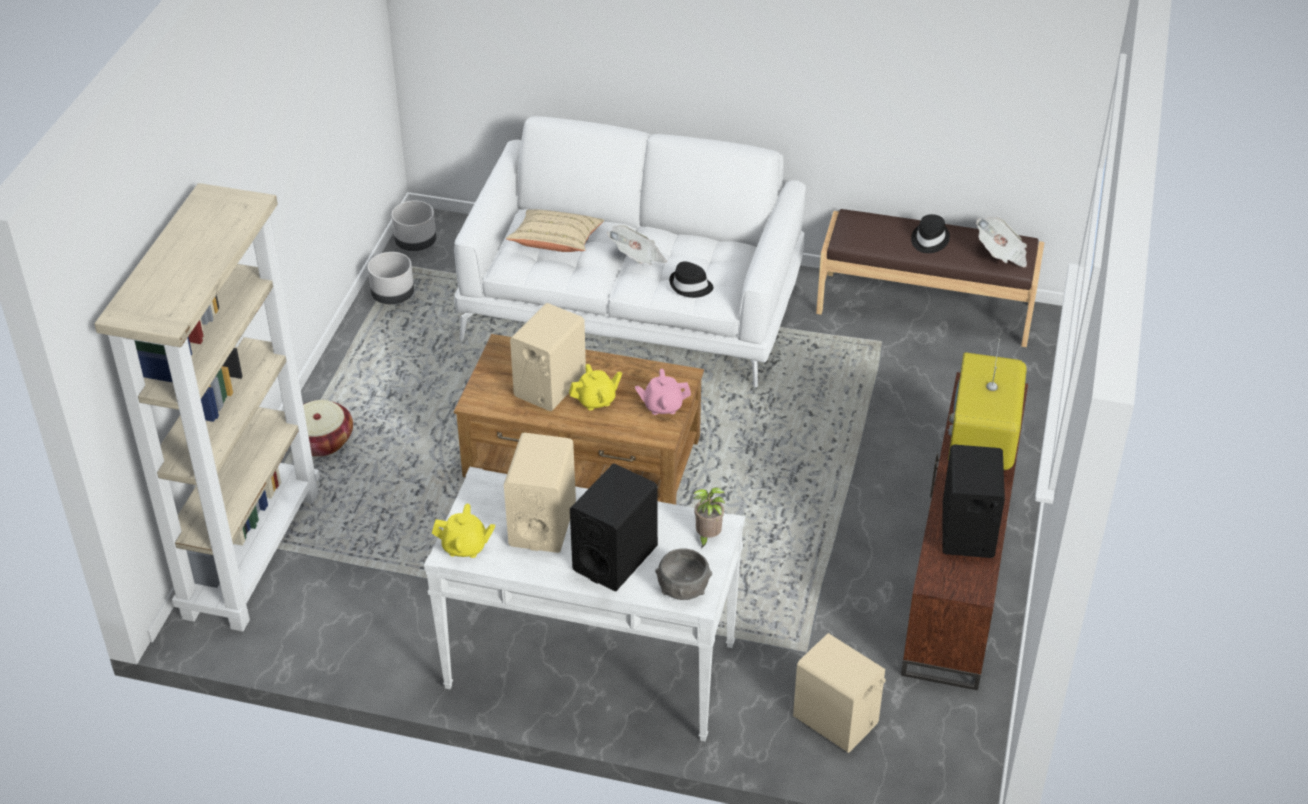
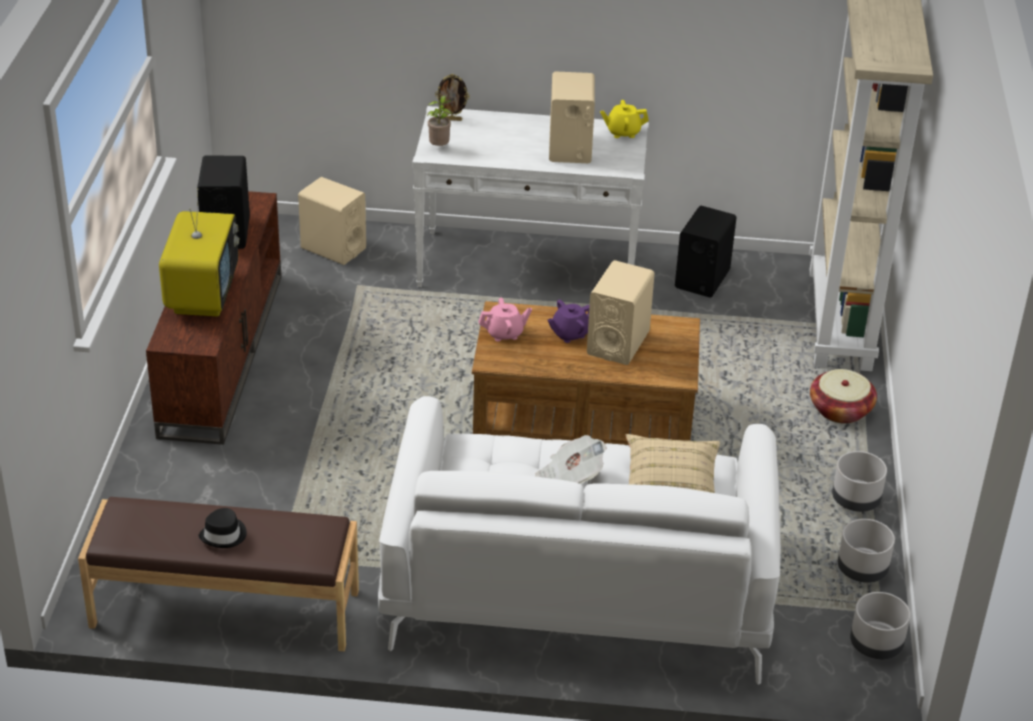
camera: 170 degrees right, 5 degrees down
(362, 351) = (856, 501): none -> grey planter
(596, 400) = (569, 334): yellow teapot -> purple teapot
(615, 558) = (507, 132): black speaker -> black speaker (702, 279)
(683, 589) = (452, 119): grey bowl -> picture frame
(690, 286) = (502, 449): black hat -> none
(1001, 254) = (138, 523): newspaper -> none

